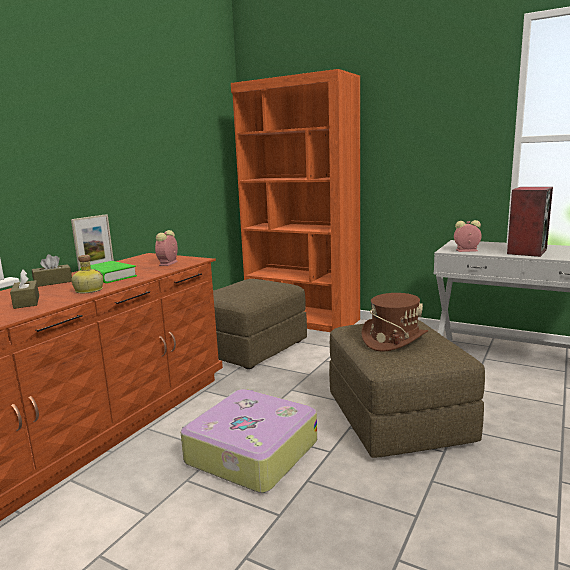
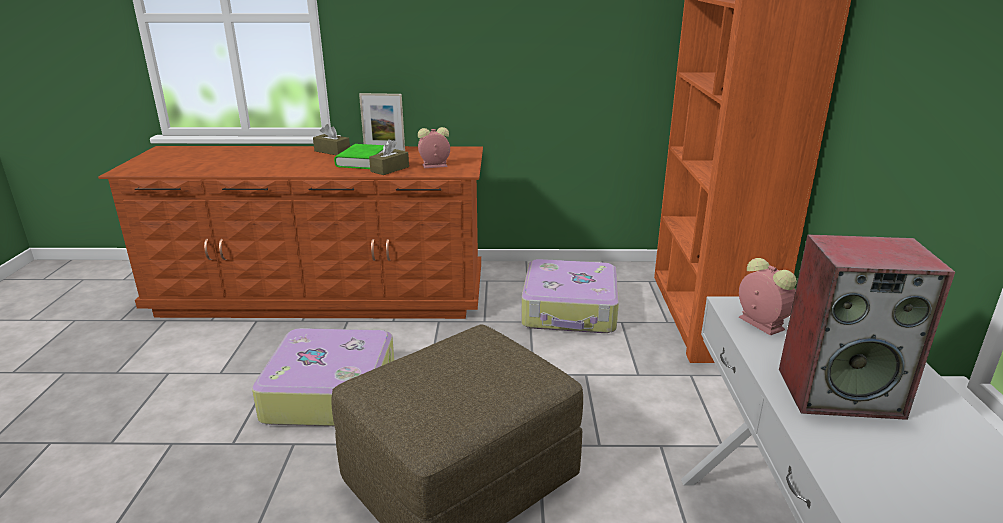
camera: 60 degrees right, 10 degrees up
(26, 302) = (265, 162): brown tissue box -> brown tissue box (390, 169)
(88, 290) = (308, 168): bottle -> none
(251, 347) = (570, 310): brown ottoman -> suitcase
(394, 339) = (449, 372): brown hat -> none

